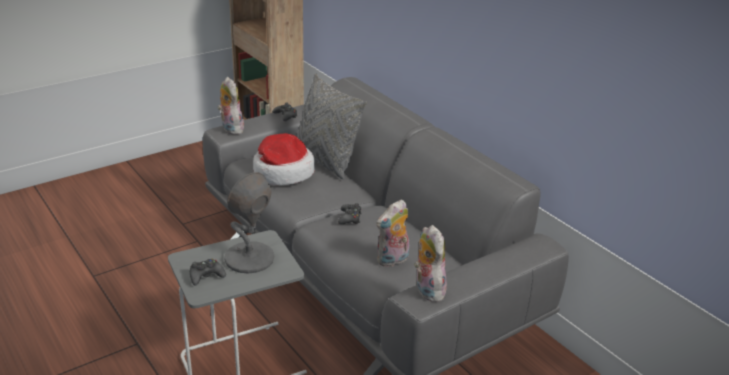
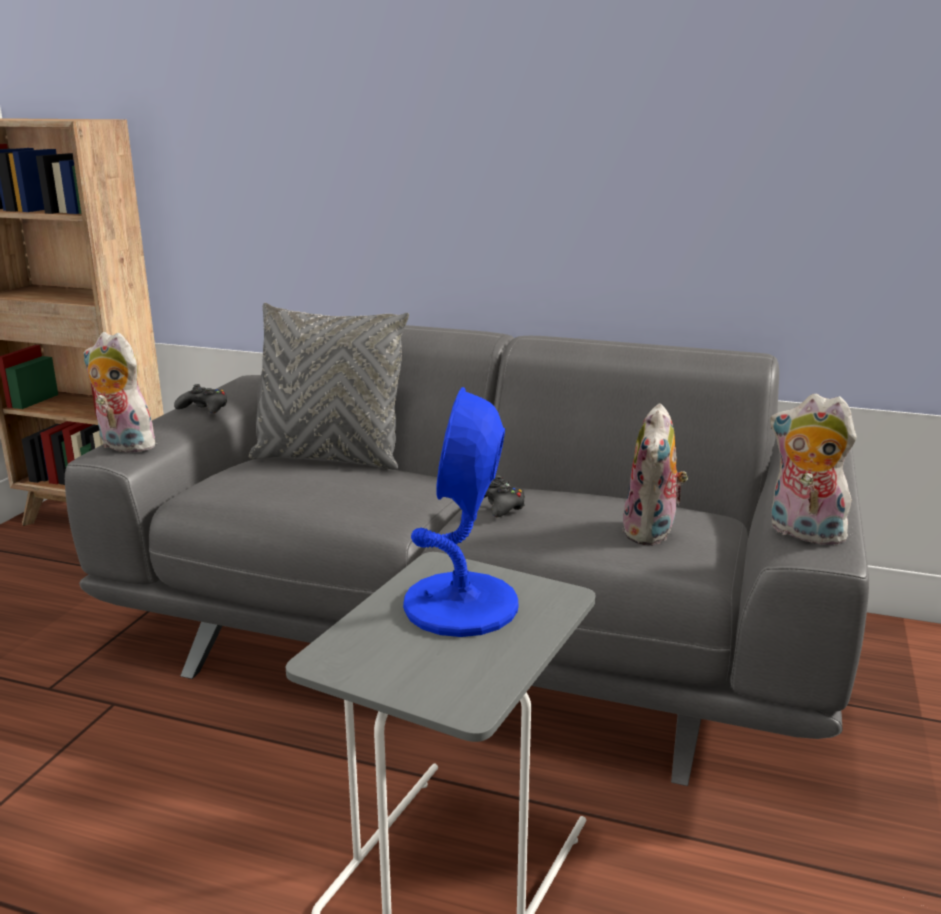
camera: 35 degrees left, 10 degrees down
(206, 276) = (426, 668): black game controller -> none
(249, 258) = (461, 606): grey table lamp -> blue table lamp
(282, 172) = (291, 485): hat -> none

